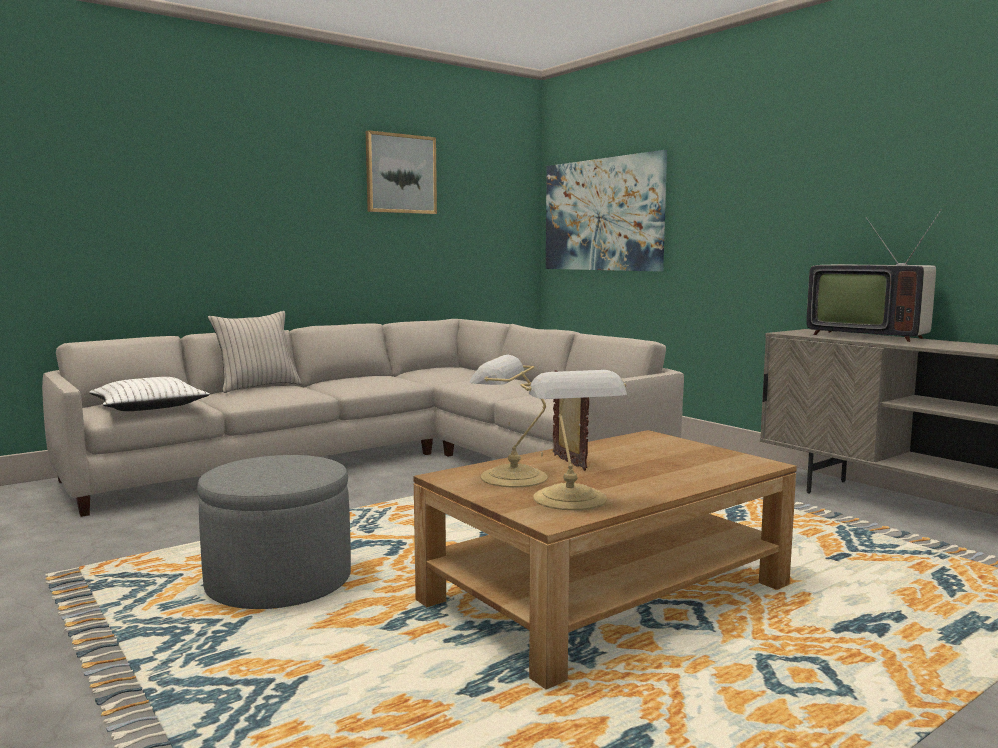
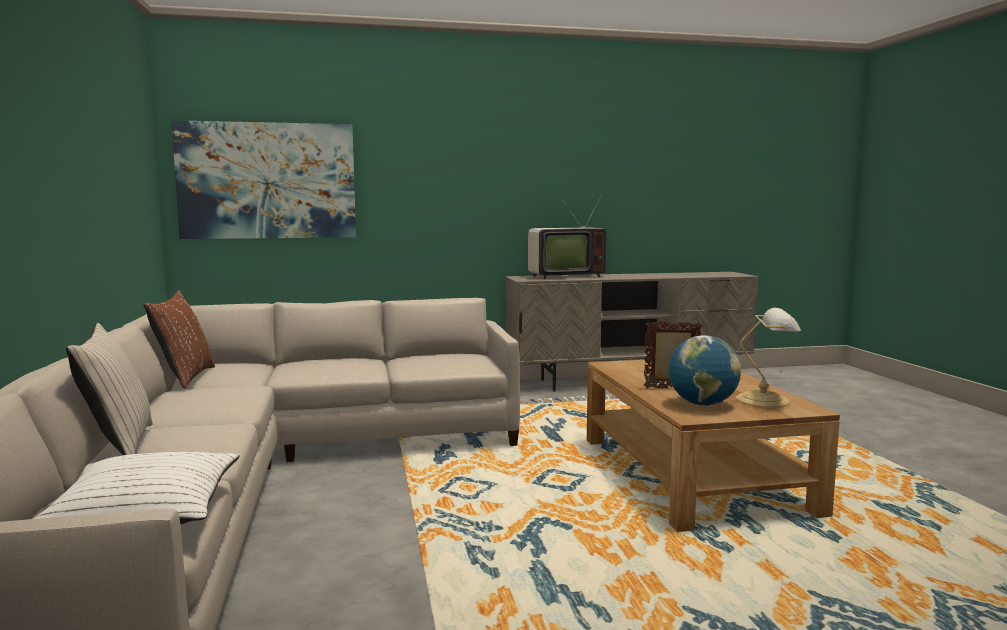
camera: 65 degrees left, 0 degrees up
(279, 582) = (600, 586): grey ottoman -> none
(400, 174) = (89, 117): picture -> none
(415, 371) = (184, 378): none -> brown pillow
(510, 477) = (702, 404): table lamp -> globe

